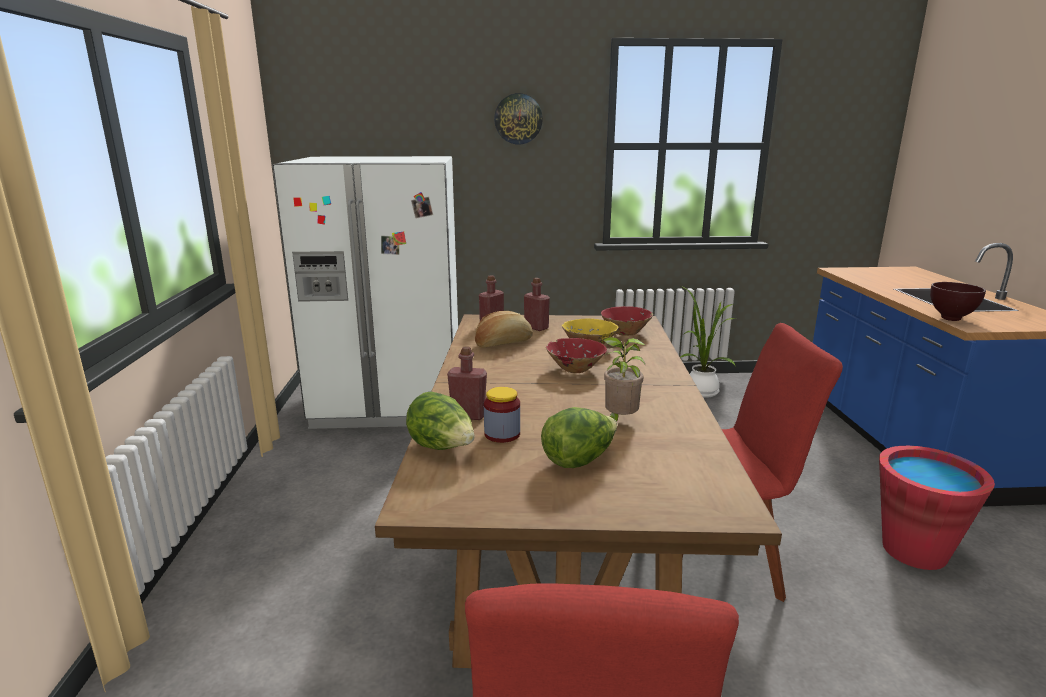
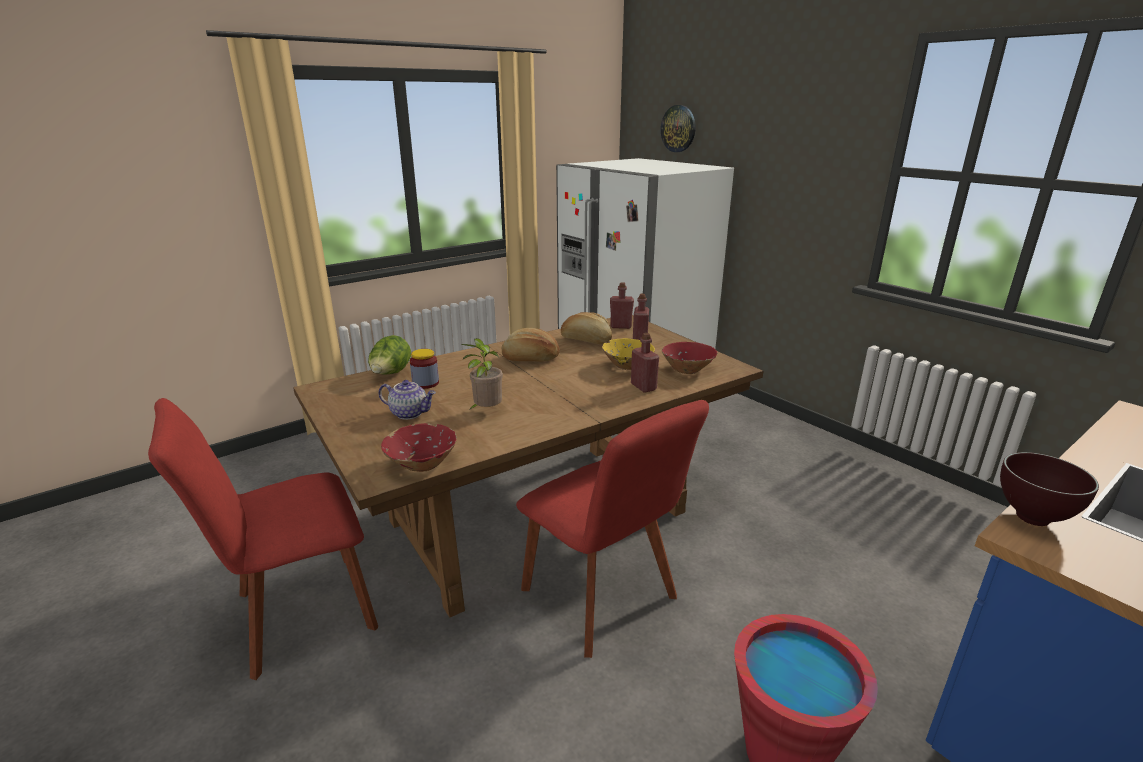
camera: 55 degrees right, 5 degrees up
(468, 415) = (443, 367): red bottle -> red bottle (643, 387)
(511, 373) = (530, 358): none -> bread
(518, 119) = (800, 133): wall clock -> wall clock (678, 128)
(575, 369) = (568, 374): red bowl -> red bowl (422, 464)
(579, 460) = (410, 413): lettuce -> teapot
(699, 390) = (920, 502): potted plant -> none

